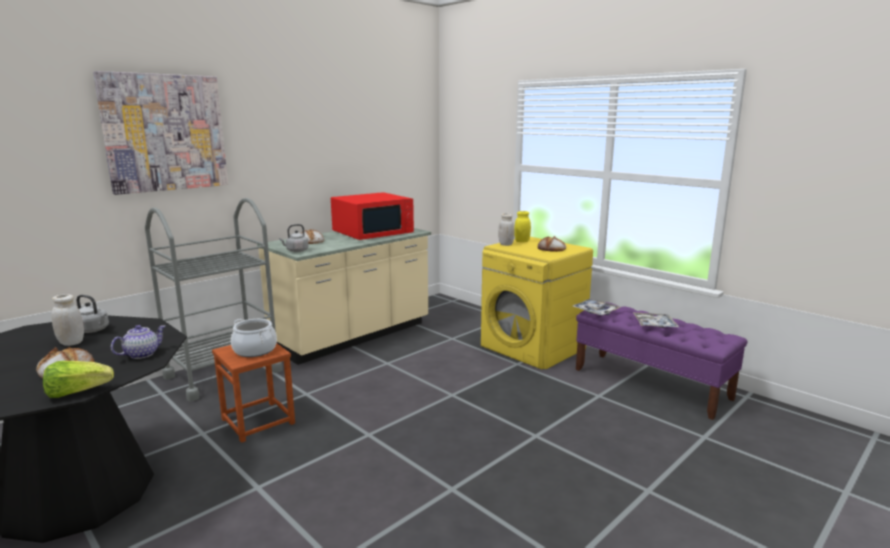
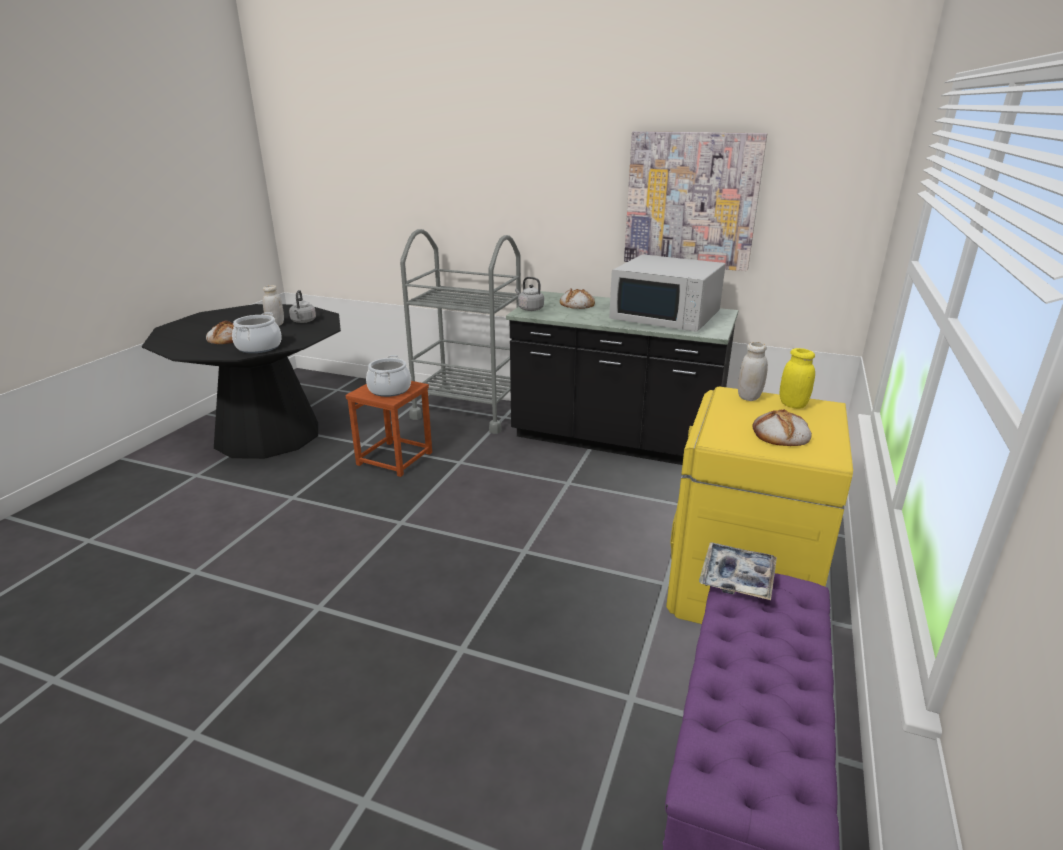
camera: 65 degrees right, 10 degrees up
(77, 392) = (186, 353): lettuce -> none
(142, 354) = (259, 347): teapot -> cooking pot
(165, 133) = (464, 153): picture -> picture (691, 201)
(353, 336) = (615, 440): beige counter -> black counter
(373, 232) = (666, 316): red microwave -> white microwave
(654, 325) = (741, 665): tray -> none

